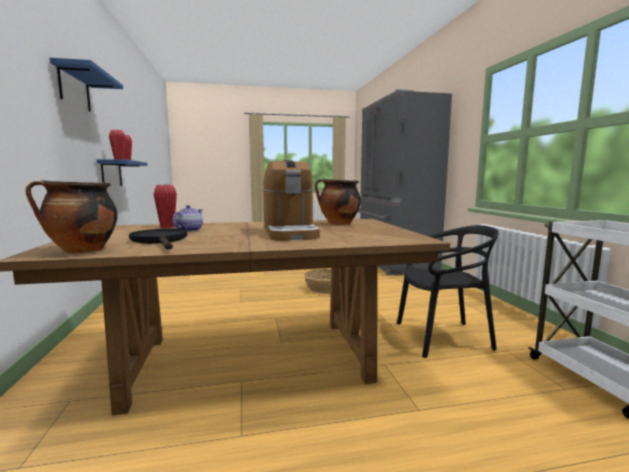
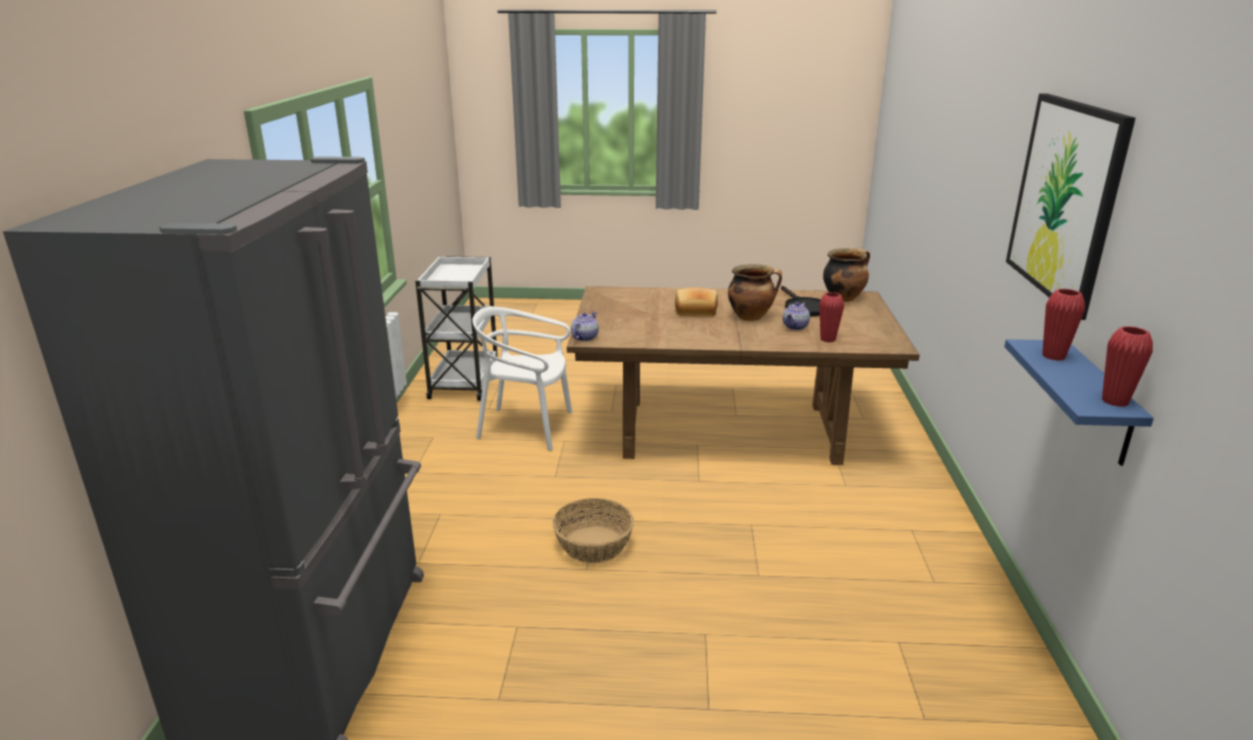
camera: 165 degrees left, 15 degrees up
(74, 88) = (1065, 200): blue shelf -> picture
(290, 233) = (695, 312): coffee machine -> bread
(338, 224) = (632, 330): cooking pot -> cooking pot (751, 317)
(368, 220) = (584, 338): none -> teapot
(442, 337) = (526, 427): black chair -> white chair

